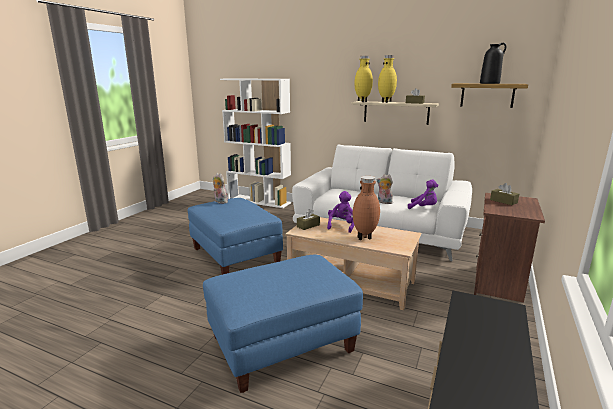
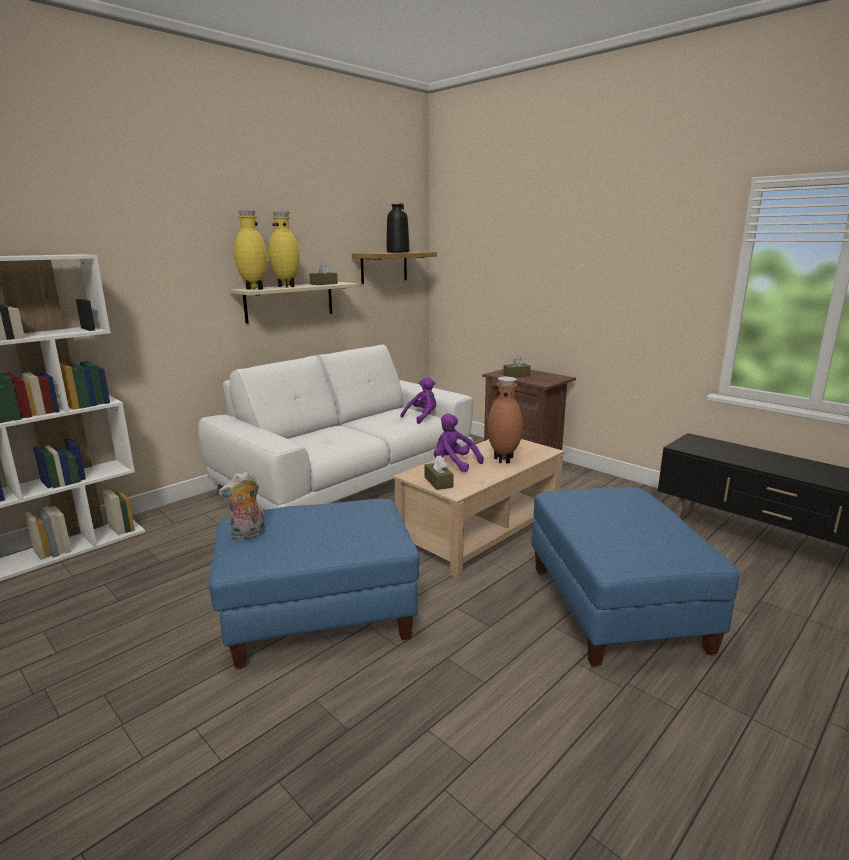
camera: 70 degrees left, 0 degrees up
(384, 202) = (382, 429): plush toy -> none

